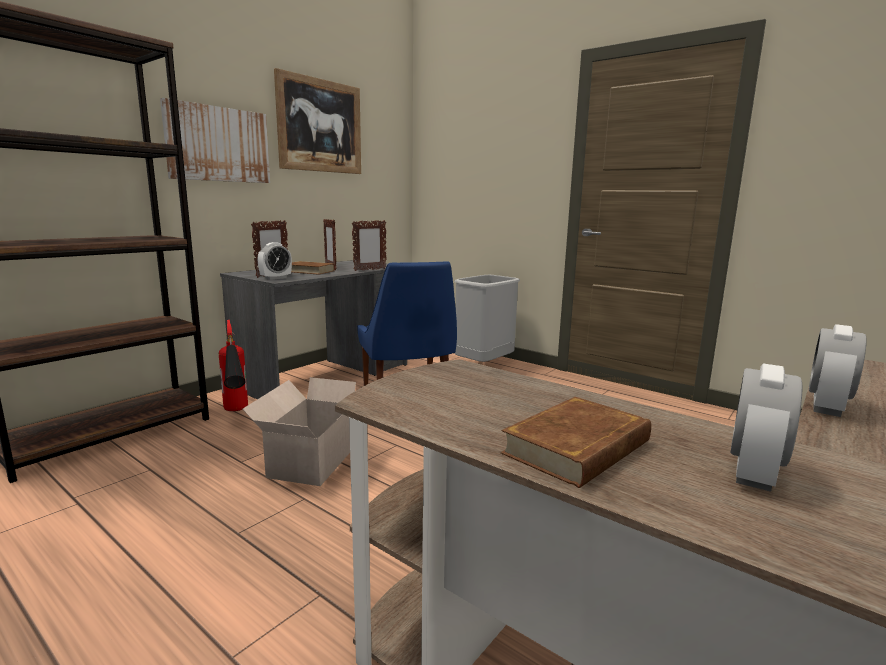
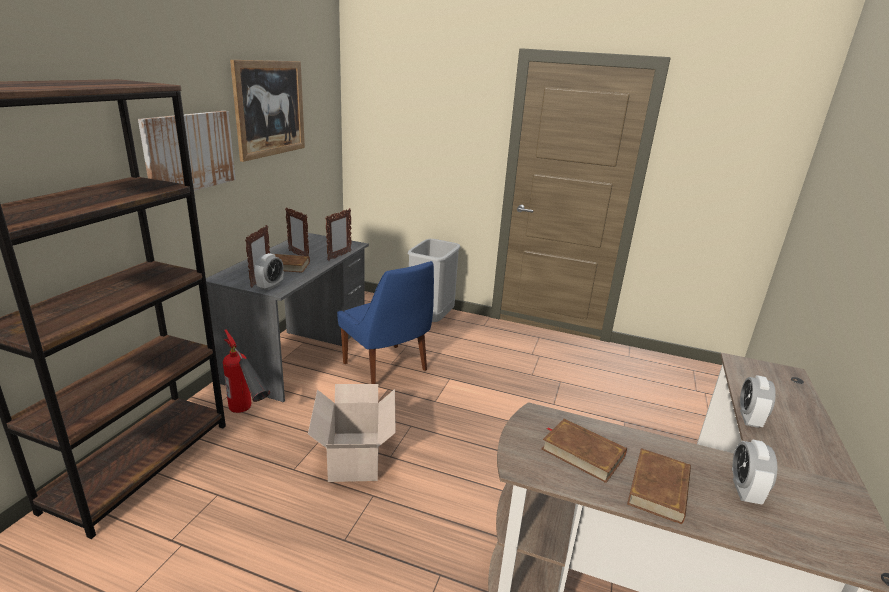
camera: 20 degrees left, 10 degrees up
(485, 401) = (582, 453): none -> brown book

